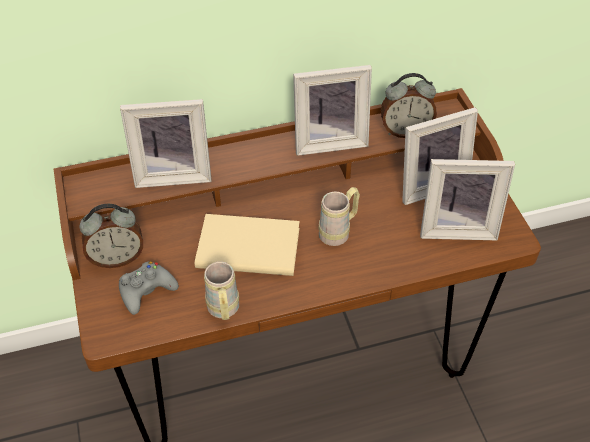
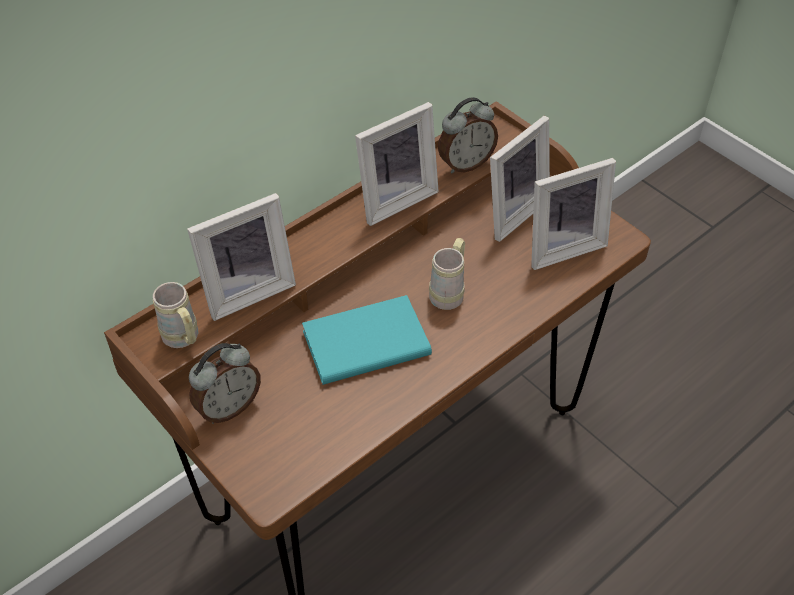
camera: 25 degrees left, 0 degrees up
(146, 291) = (284, 429): grey game controller -> none
(223, 311) = (381, 418): beige mug -> beige mug (183, 340)
(247, 246) = (363, 341): beige book -> turquoise book

